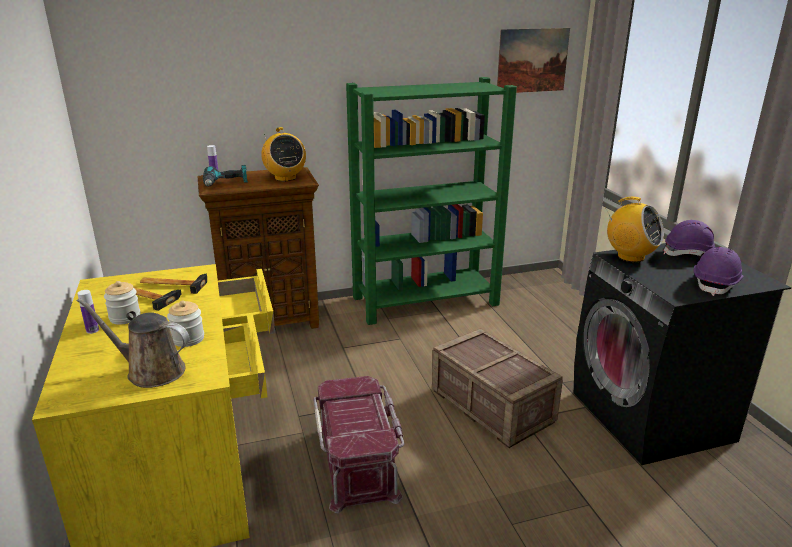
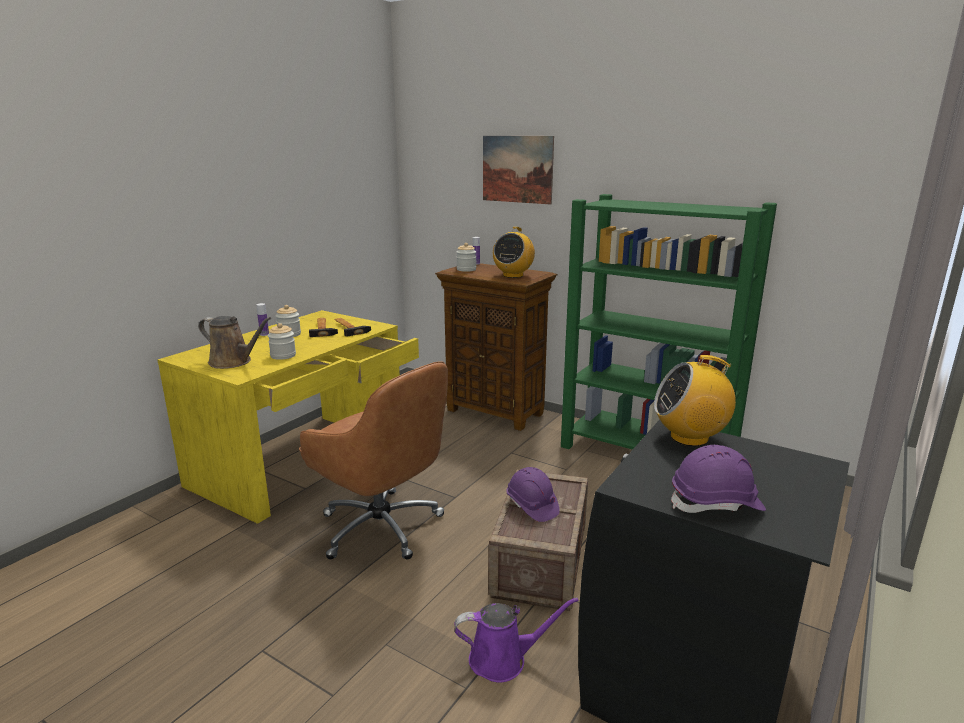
camera: 50 degrees right, 5 degrees down
(151, 371) = (233, 362): brown watering can -> brown watering can turned 135 degrees clockwise
(225, 183) = (466, 269): power drill -> jar
(358, 461) = (380, 527): red storage box -> brown office chair
(532, 60) = (855, 187): picture -> picture (517, 169)
(575, 474) = (503, 659): none -> purple watering can
(630, 257) = (690, 438): radio -> radio turned 90 degrees clockwise
(690, 254) = (782, 469): purple hard hat -> purple hard hat (531, 506)

